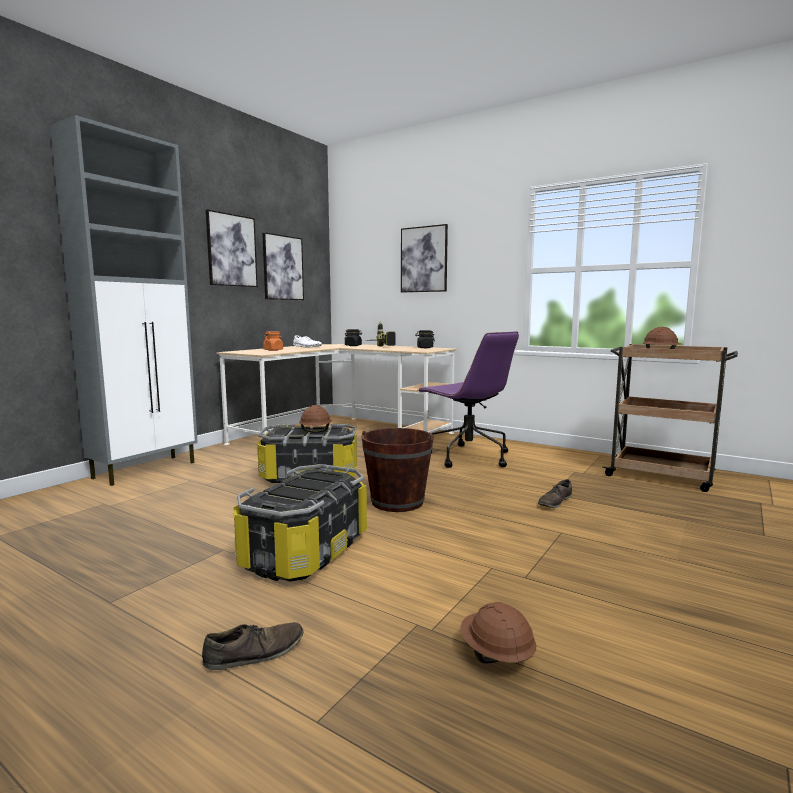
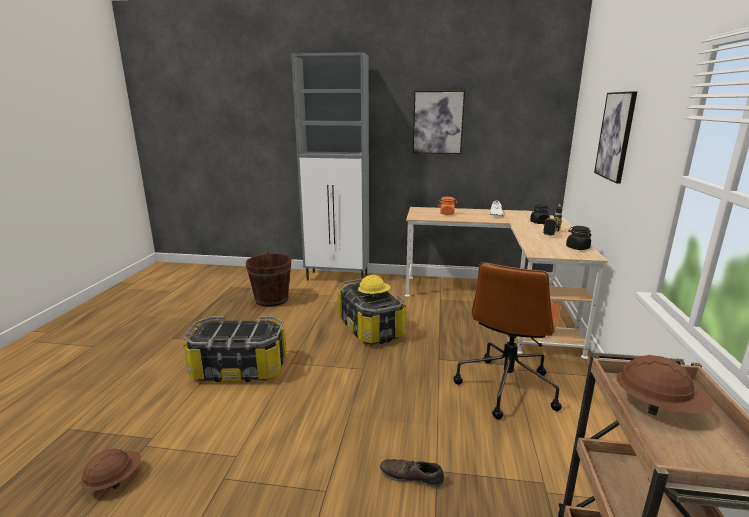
camera: 65 degrees right, 10 degrees up
(255, 653) = (125, 392): brown shoe -> none
(283, 268) = (498, 134): picture -> none
(315, 431) = (374, 295): brown hard hat -> yellow hard hat
(397, 502) = (344, 379): brown bucket -> brown bucket (272, 299)
(467, 457) = (506, 387): purple office chair -> brown office chair

